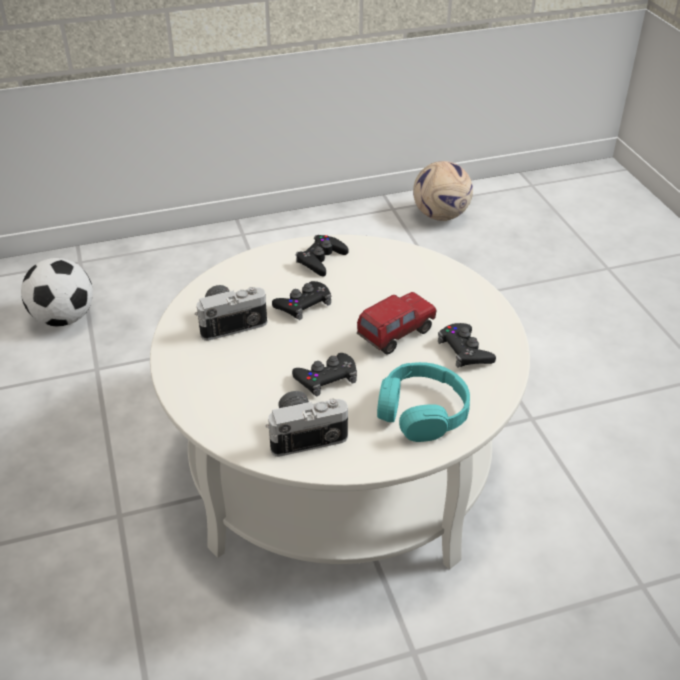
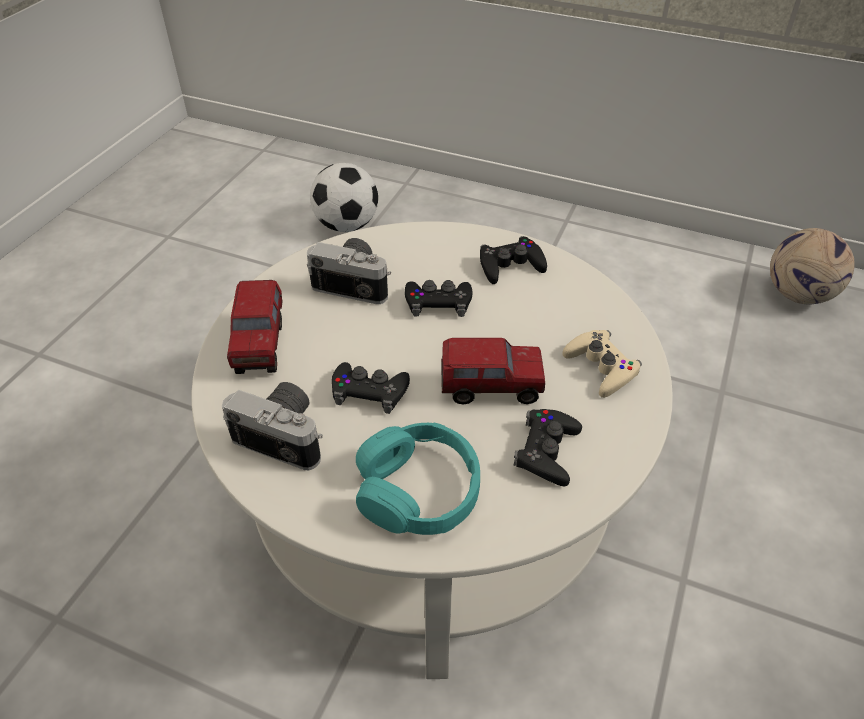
camera: 40 degrees right, 5 degrees up
(217, 393) = (261, 346): none -> toy truck
(442, 291) = (601, 367): none -> beige game controller

